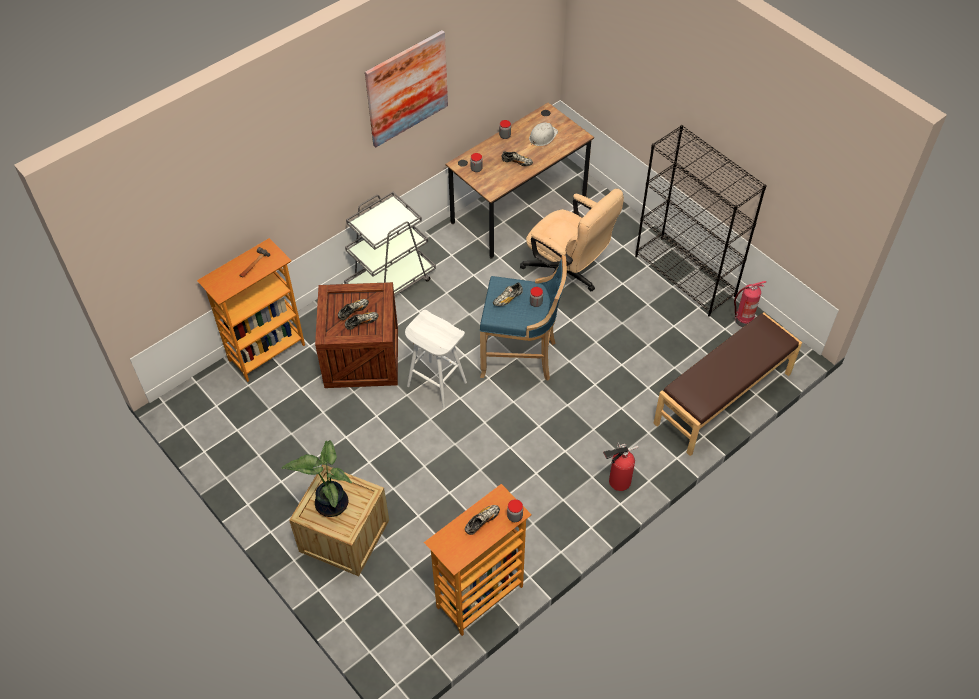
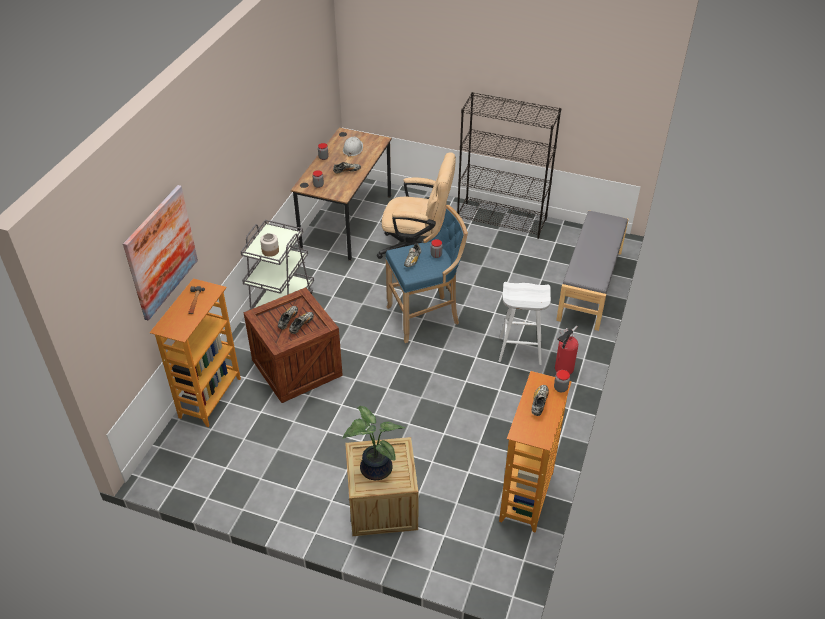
camera: 30 degrees left, 10 degrees down
(376, 230) = (270, 251): none -> jar
(406, 88) = (259, 117): picture -> picture (161, 252)
(436, 384) = (373, 362): white stool -> white stool (519, 351)
(723, 399) = (590, 285): brown bench -> grey bench
(743, 320) = (563, 232): fire extinguisher -> none

